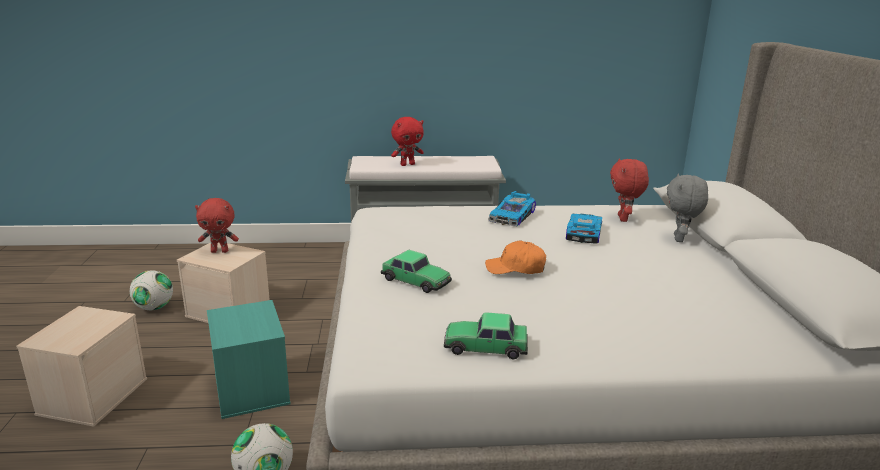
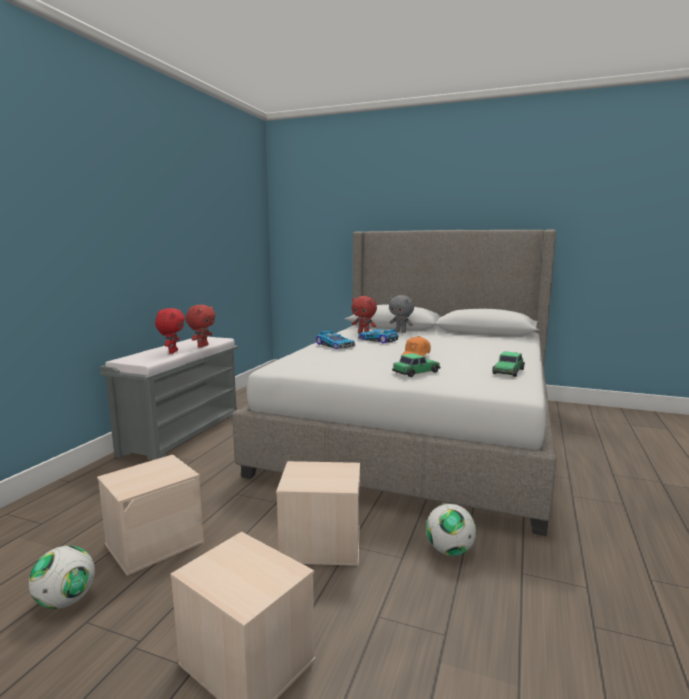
camera: 65 degrees left, 10 degrees down
(220, 251) = (137, 475): red plush toy -> red plush toy (202, 346)
(250, 388) = (320, 544): turquoise storage box -> beige storage box

